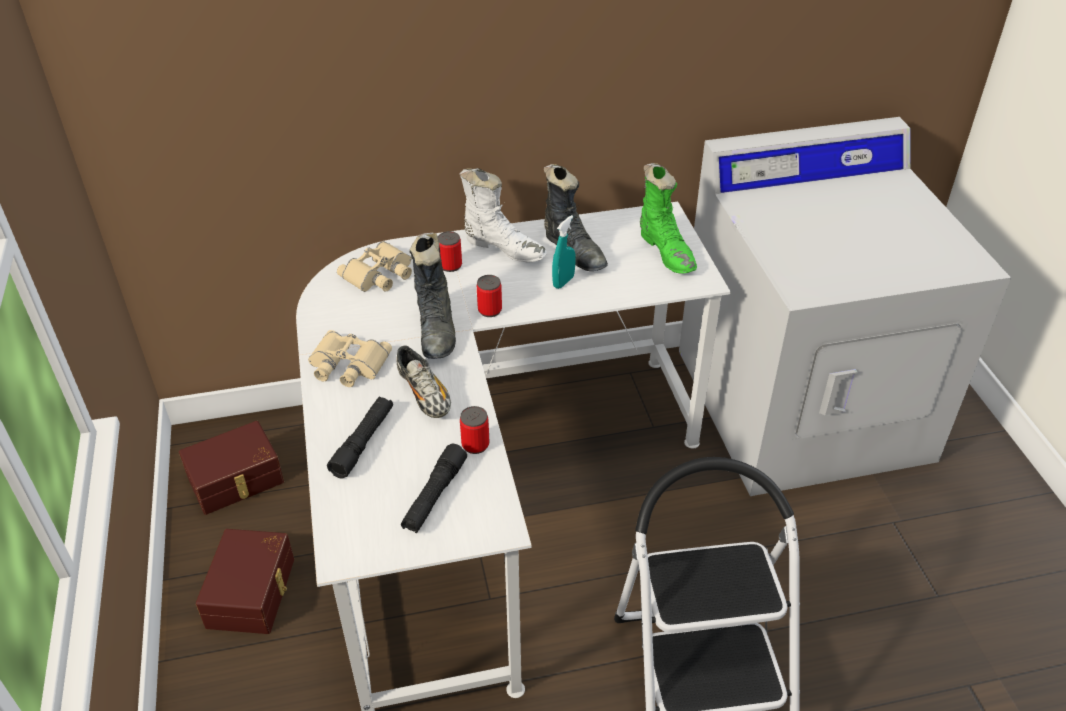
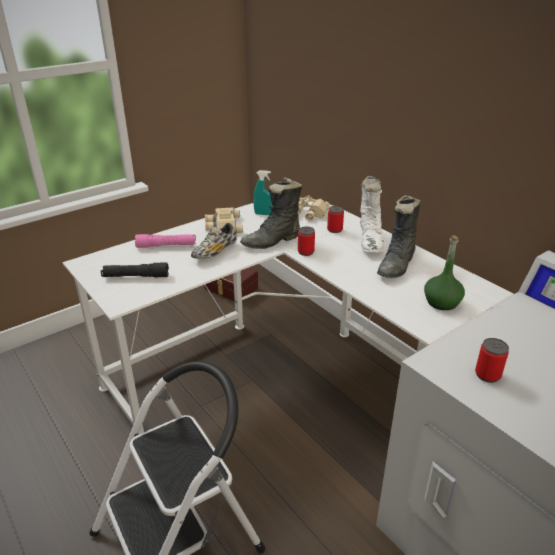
camera: 65 degrees right, 10 degrees down
(253, 592) = (166, 320): brown storage box -> none
(363, 442) = (166, 246): black flashlight -> pink flashlight
(475, 444) = (183, 278): can -> can (487, 375)
(563, 282) = (360, 269): turquoise spray bottle -> turquoise spray bottle (263, 214)
(666, 252) = (442, 302): green boot -> green bottle

